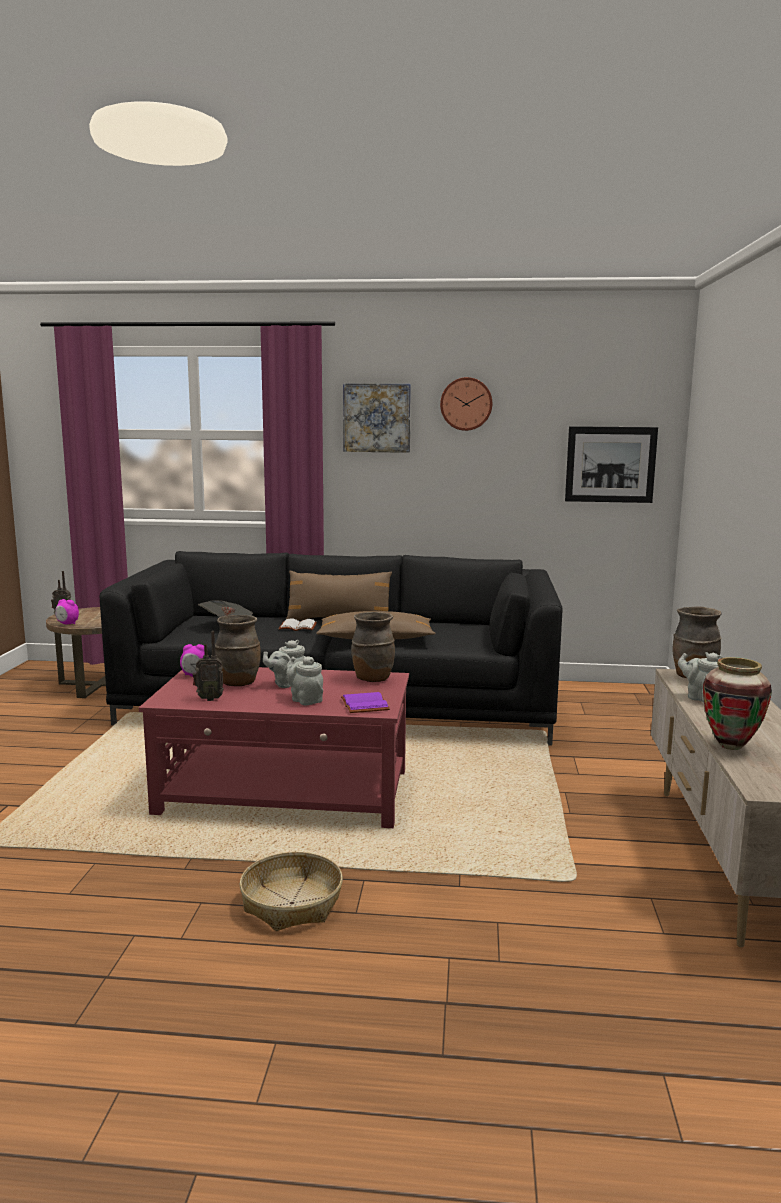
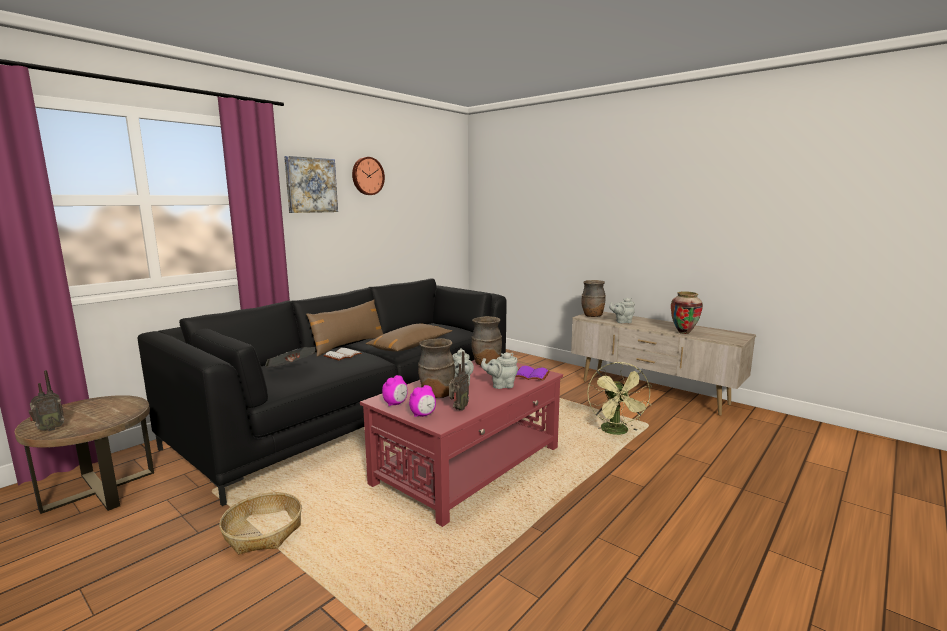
camera: 55 degrees left, 0 degrees up
(67, 624) = (77, 430): alarm clock -> alarm clock (423, 415)
(292, 903) = (621, 503): basket -> basket (263, 531)
(504, 860) = (617, 432): none -> green fan
(610, 464) = (440, 215): picture -> none

